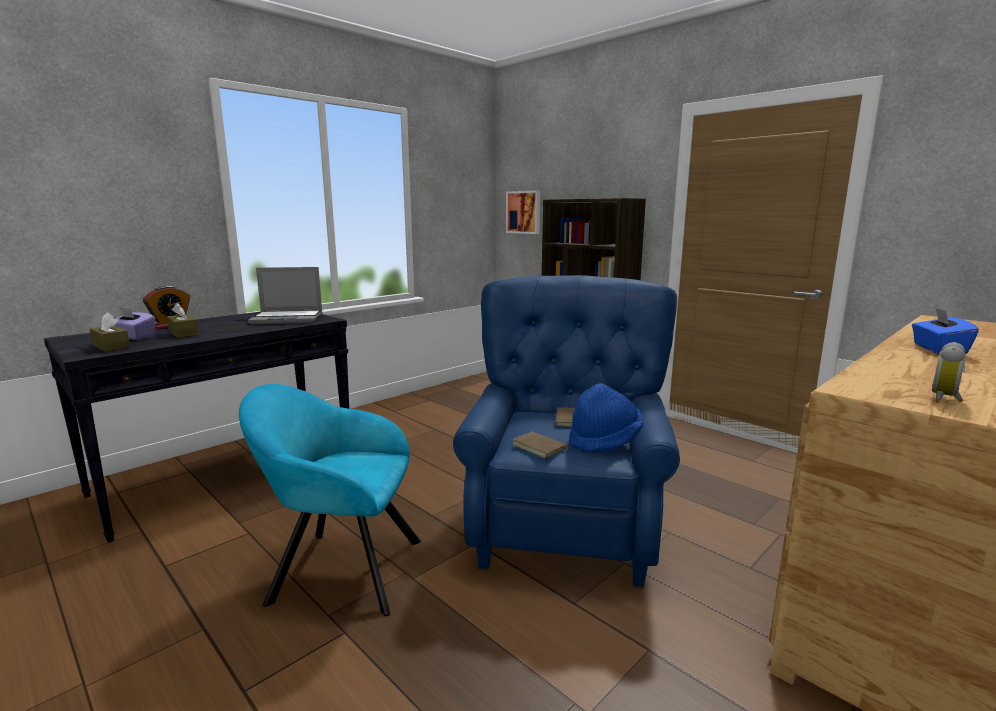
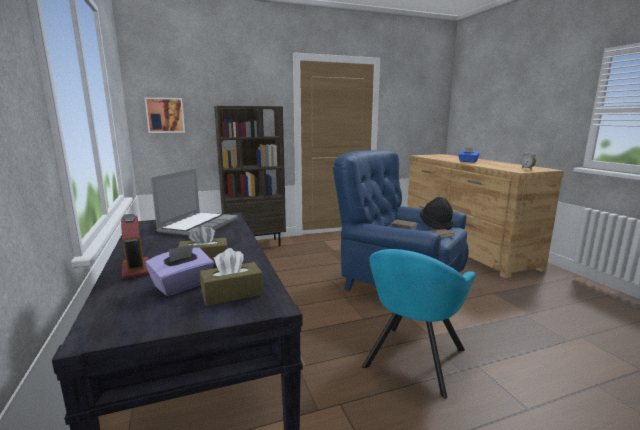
camera: 65 degrees left, 0 degrees up
(604, 441) = (436, 225): blue hat -> black hat

